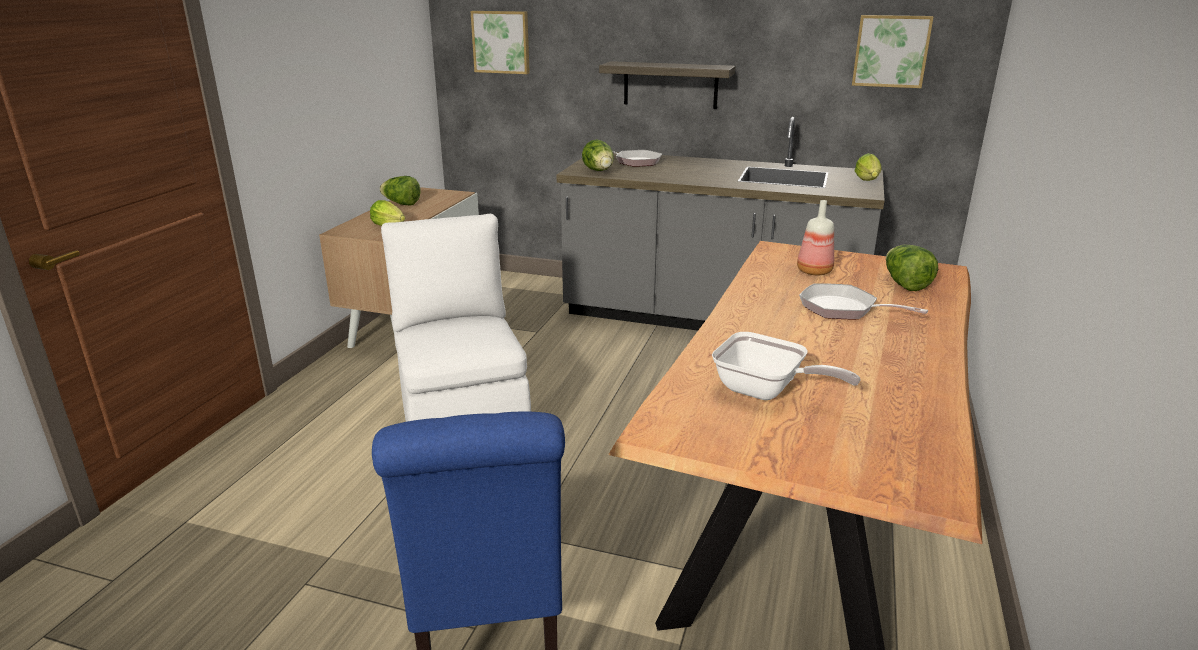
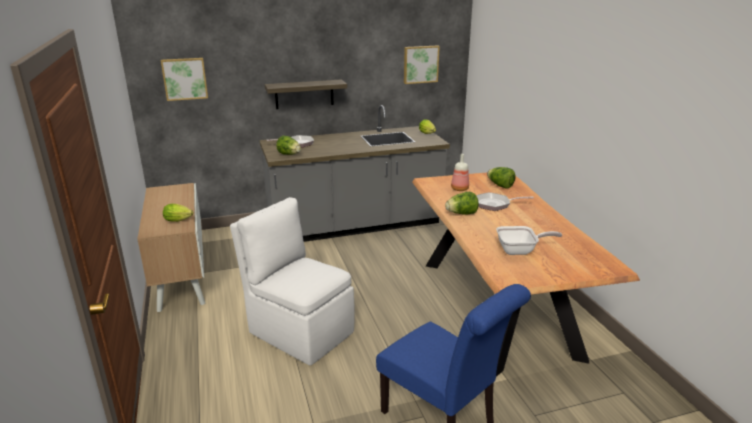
camera: 35 degrees left, 0 degrees up
(401, 204) = (157, 202): lettuce -> lettuce (462, 214)

